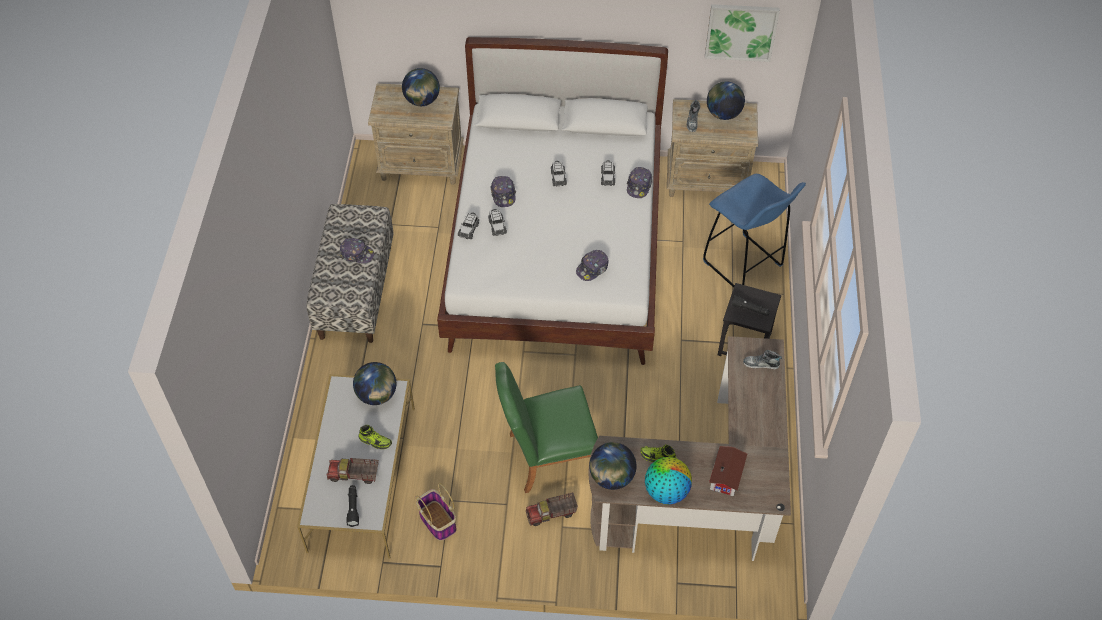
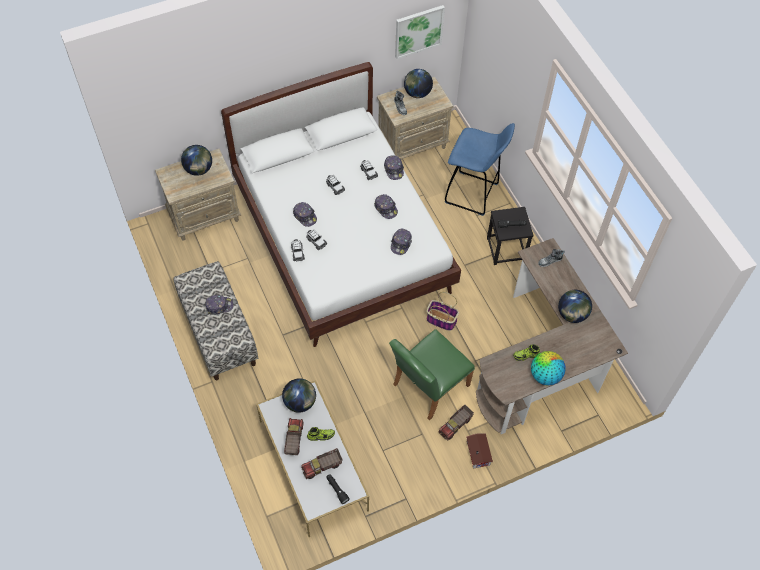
camera: 30 degrees left, 5 degrees up
(343, 431) = (293, 440): none -> toy truck
(437, 521) = (383, 469): basket -> basket (441, 320)
(601, 224) = (386, 208): none -> cap
(611, 477) = (505, 383): globe -> globe (572, 314)
(728, 474) = (575, 345): toy house -> toy house (479, 452)

